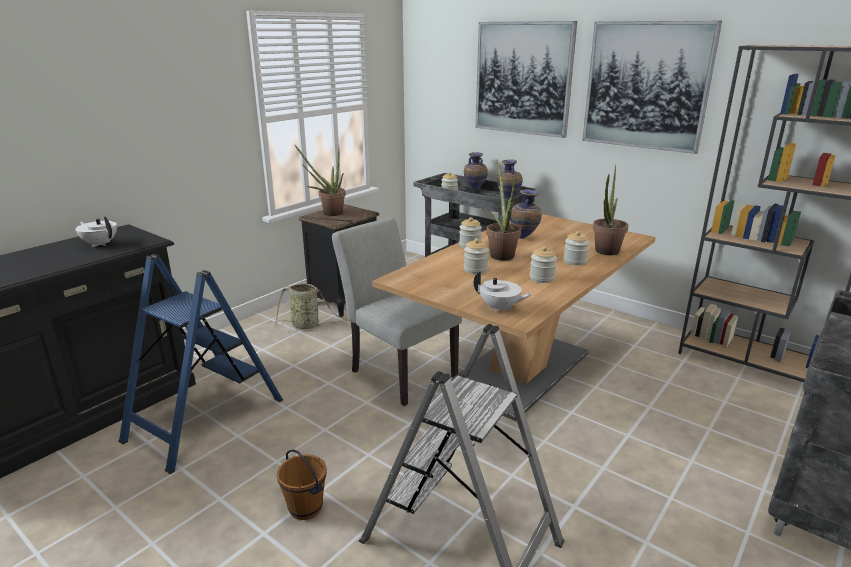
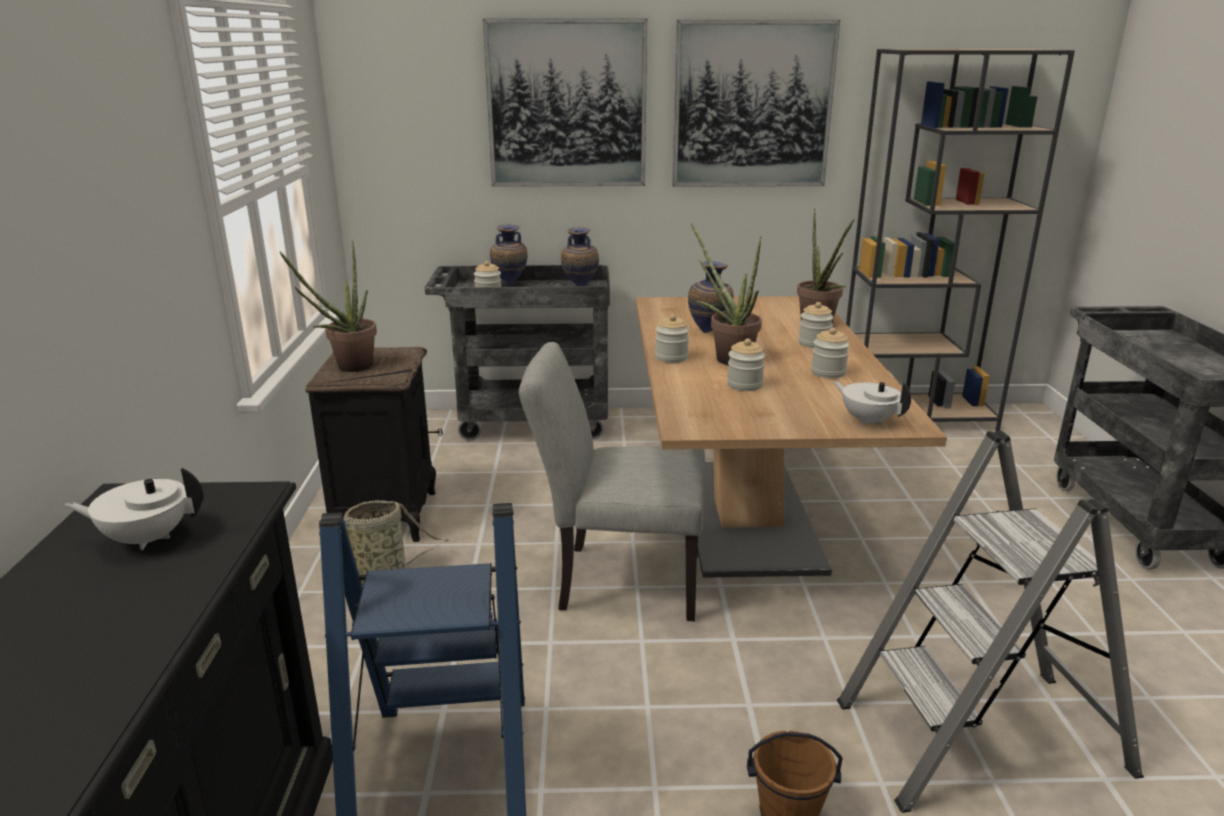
camera: 40 degrees left, 0 degrees up
(500, 308) = (868, 421): white teapot -> white teapot turned 120 degrees counterclockwise

